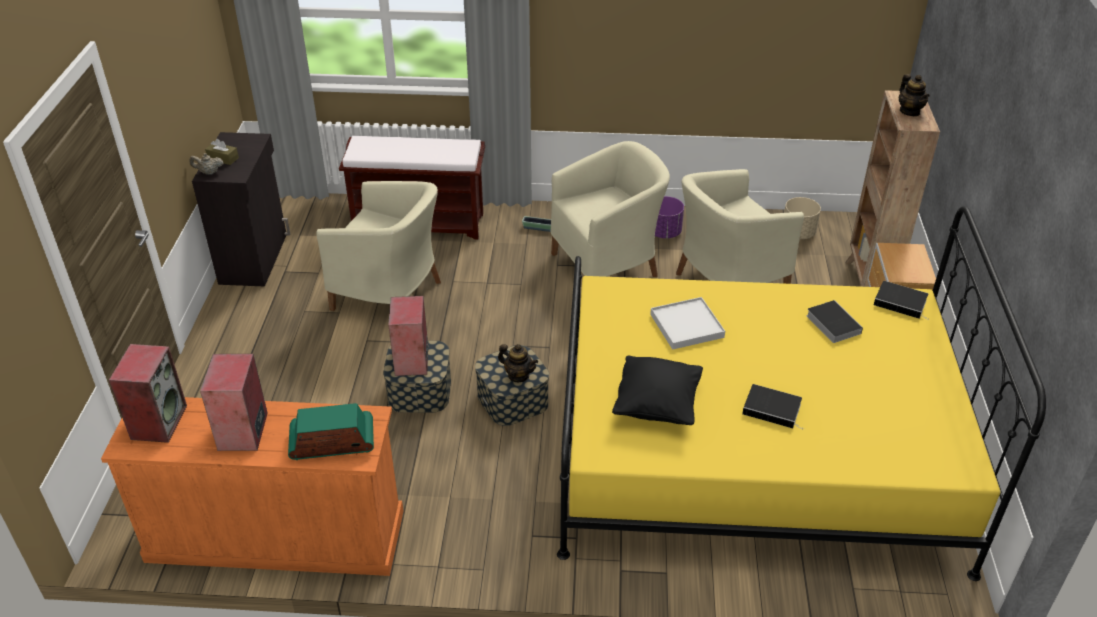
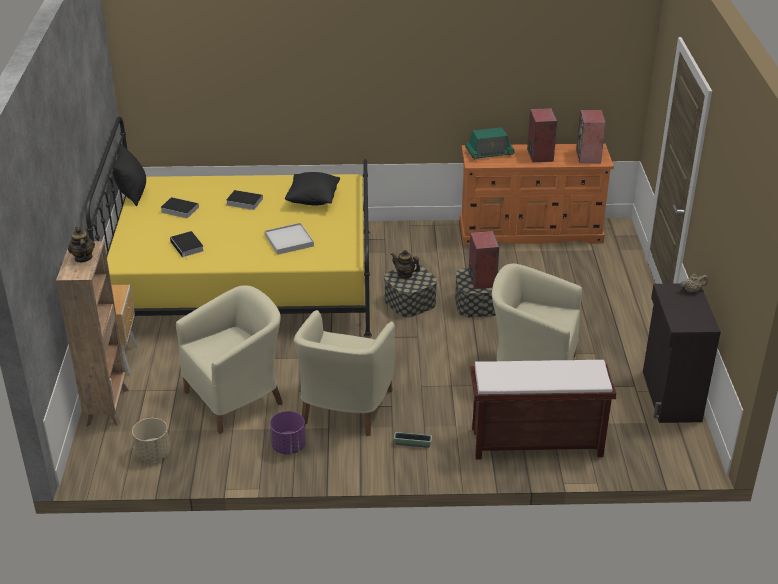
camera: 175 degrees right, 5 degrees down
(223, 158) = (692, 304): brown tissue box -> none
(608, 265) = (344, 408): beige armchair -> beige armchair turned 45 degrees counterclockwise
(901, 302) = (130, 262): book -> book (178, 210)
(973, 441) = (132, 194): none -> black pillow

